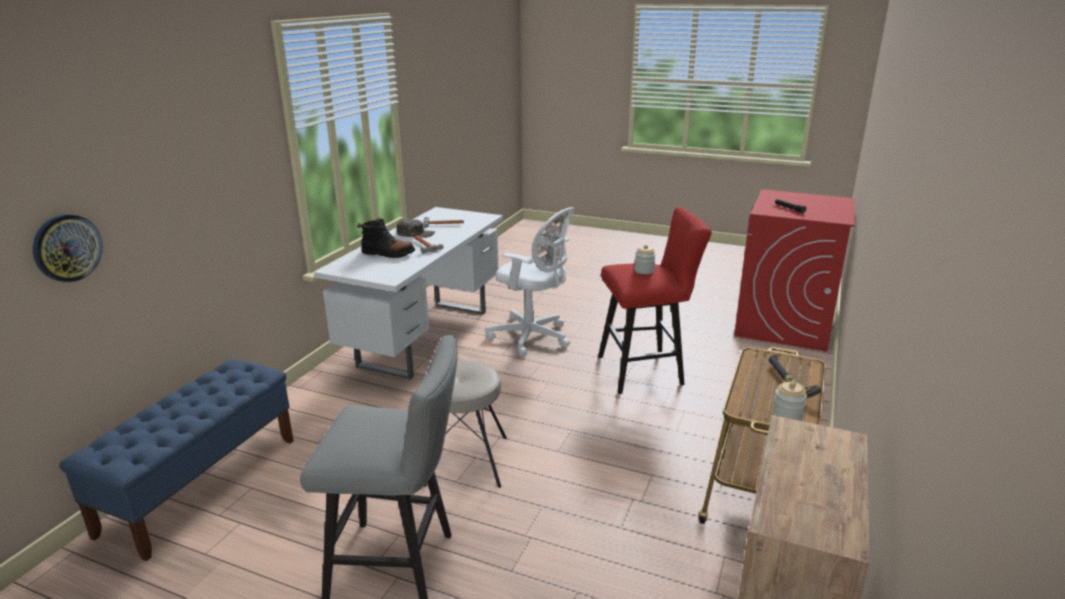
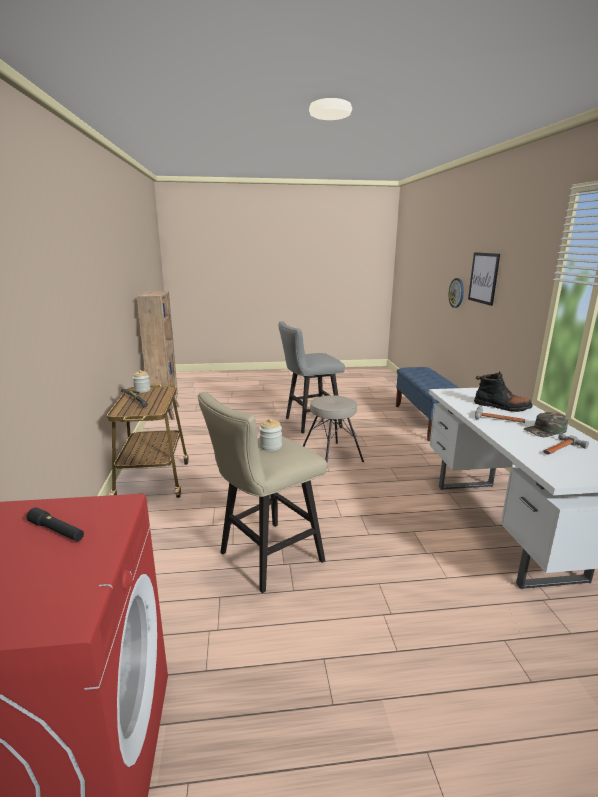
camera: 150 degrees right, 5 degrees down
(152, 179) = (483, 278): none -> picture
(388, 253) = (501, 406): black boot -> black boot turned 135 degrees counterclockwise
(532, 337) = (415, 564): white office chair -> none
(646, 370) = (264, 559): red stool -> beige stool

